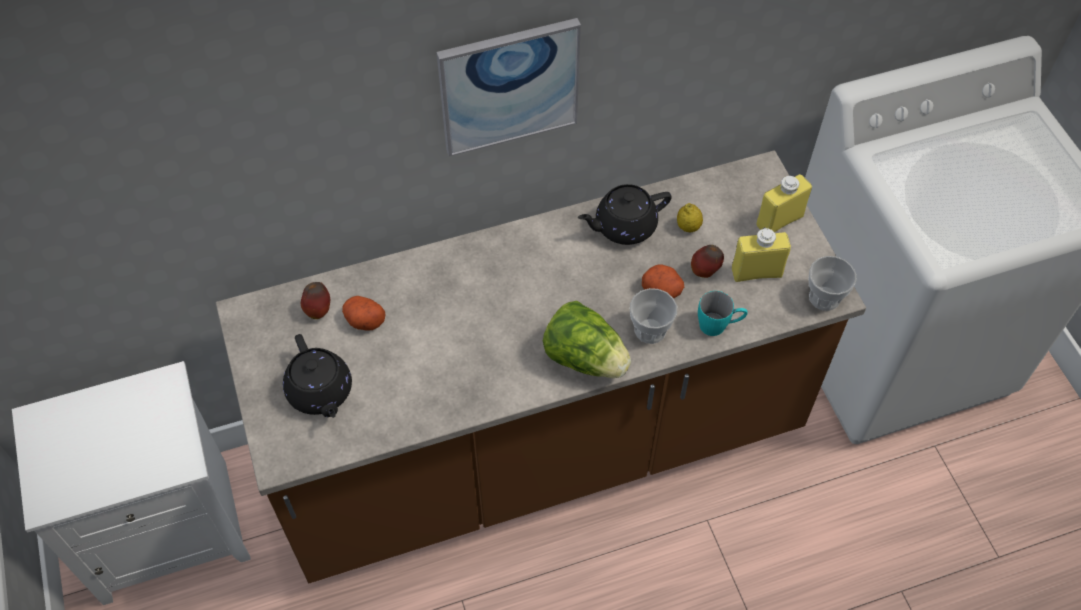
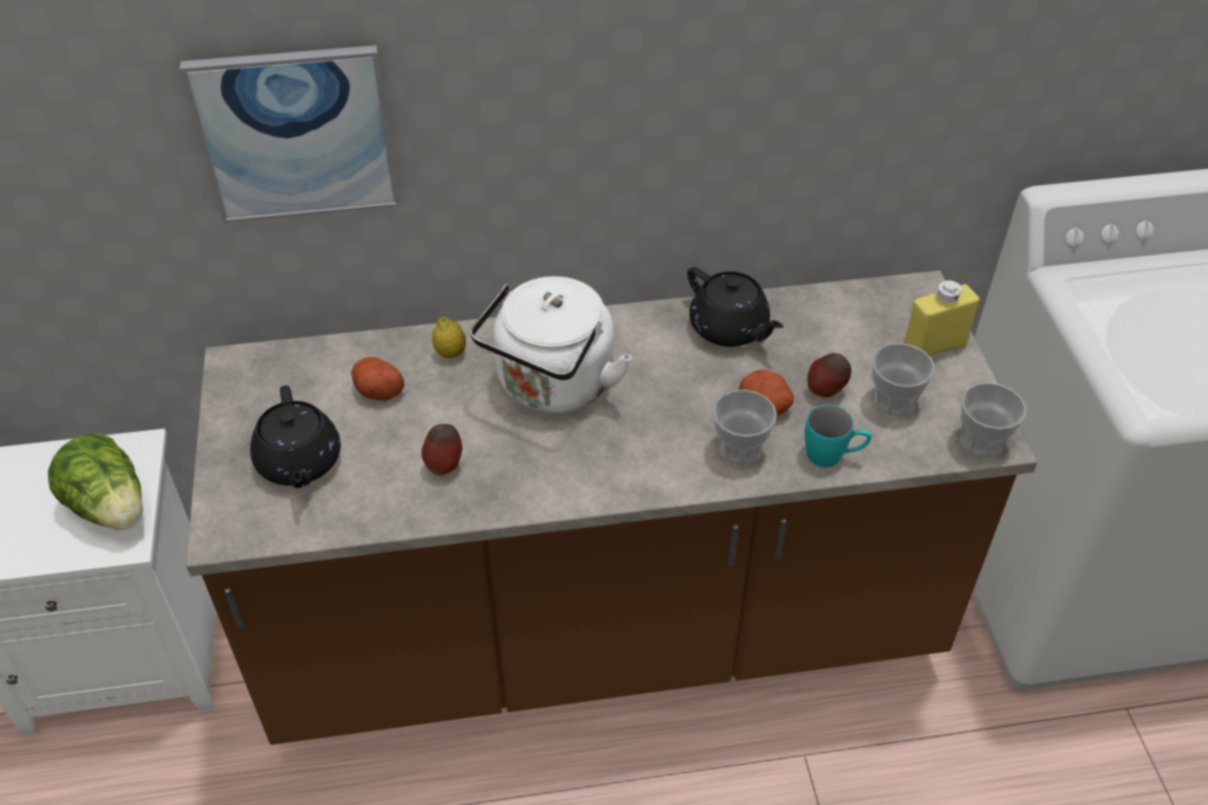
camera: 10 degrees right, 10 degrees down
(318, 310) = (325, 372): apple -> apple (444, 466)
(498, 298) = (552, 387): none -> white kettle
(509, 86) = (593, 102): picture -> picture (296, 133)
(585, 358) = (647, 470): lettuce -> lettuce (111, 507)
(624, 226) = (730, 329): black teapot -> black teapot turned 120 degrees counterclockwise
(688, 227) = (813, 340): lemon -> lemon (450, 353)
(756, 272) = (894, 401): yellow bottle -> cup

